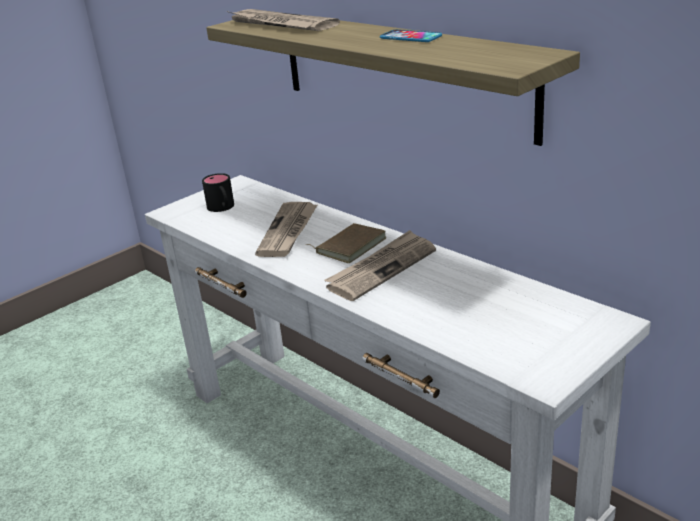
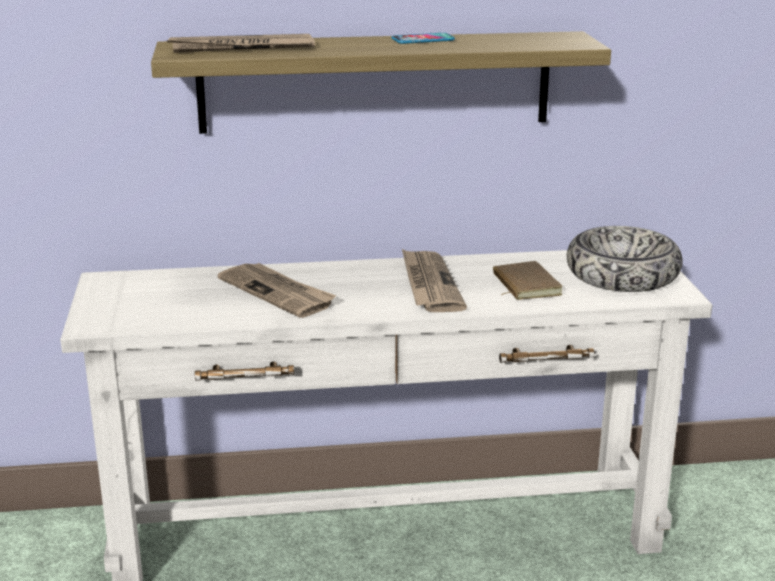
camera: 55 degrees left, 5 degrees down
(222, 208) = (149, 301): black mug -> none
(349, 246) = (362, 281): brown book -> brown book (524, 285)
(540, 334) = (622, 275): none -> bowl

